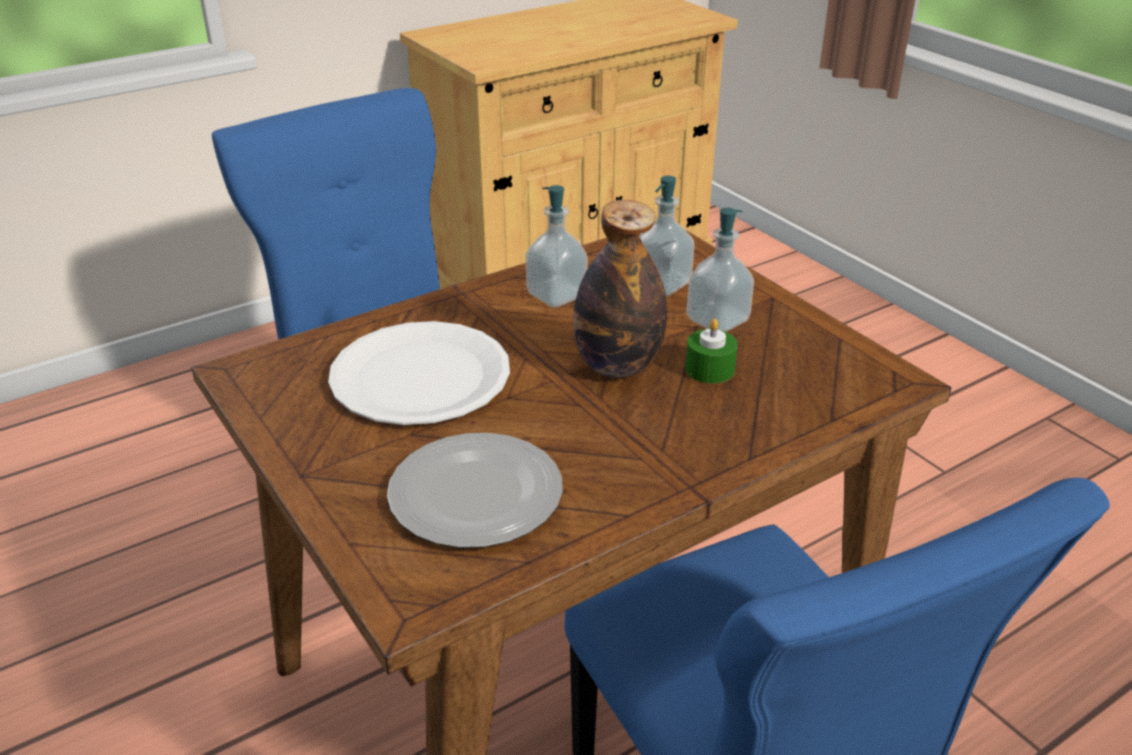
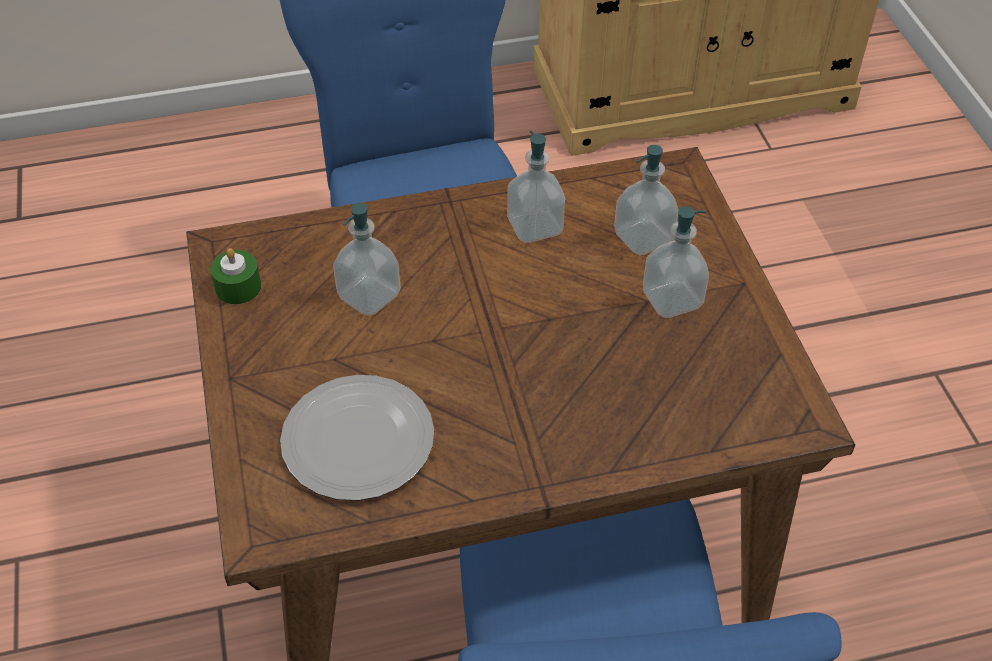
camera: 20 degrees right, 15 degrees up
(421, 377) = (369, 296): white plate -> soap dispenser
(617, 366) = (548, 330): bottle -> none
(710, 369) = (631, 358): green candle -> green candle (238, 287)

